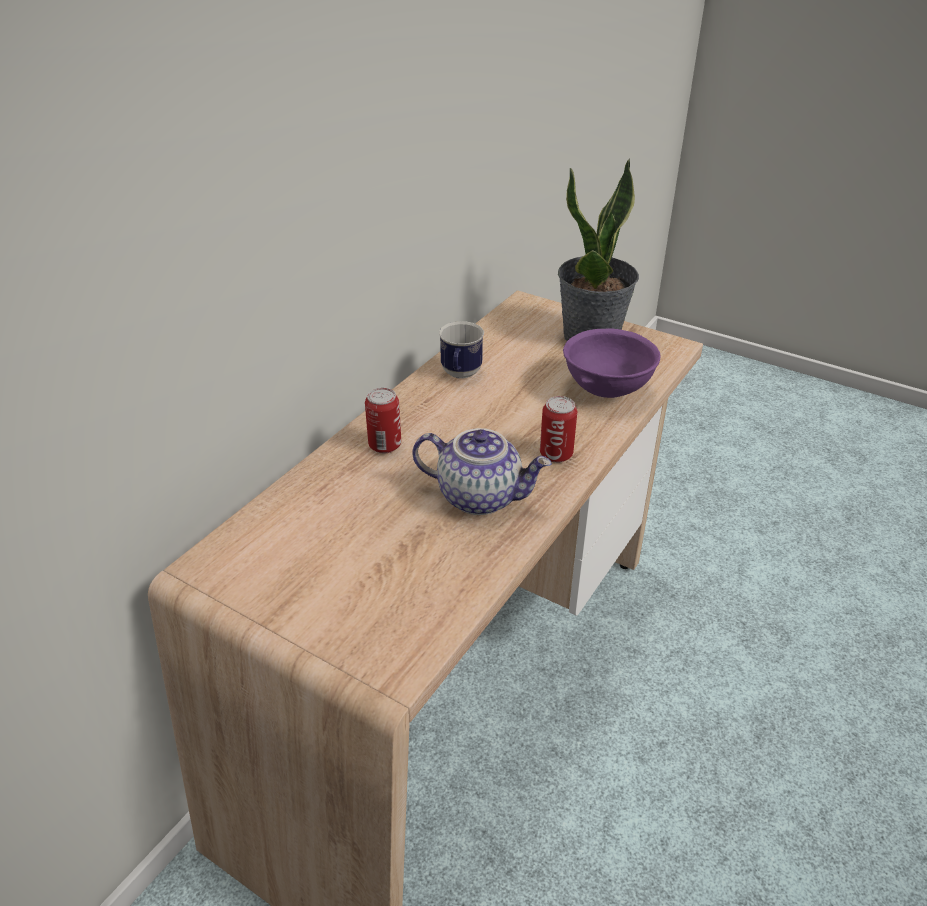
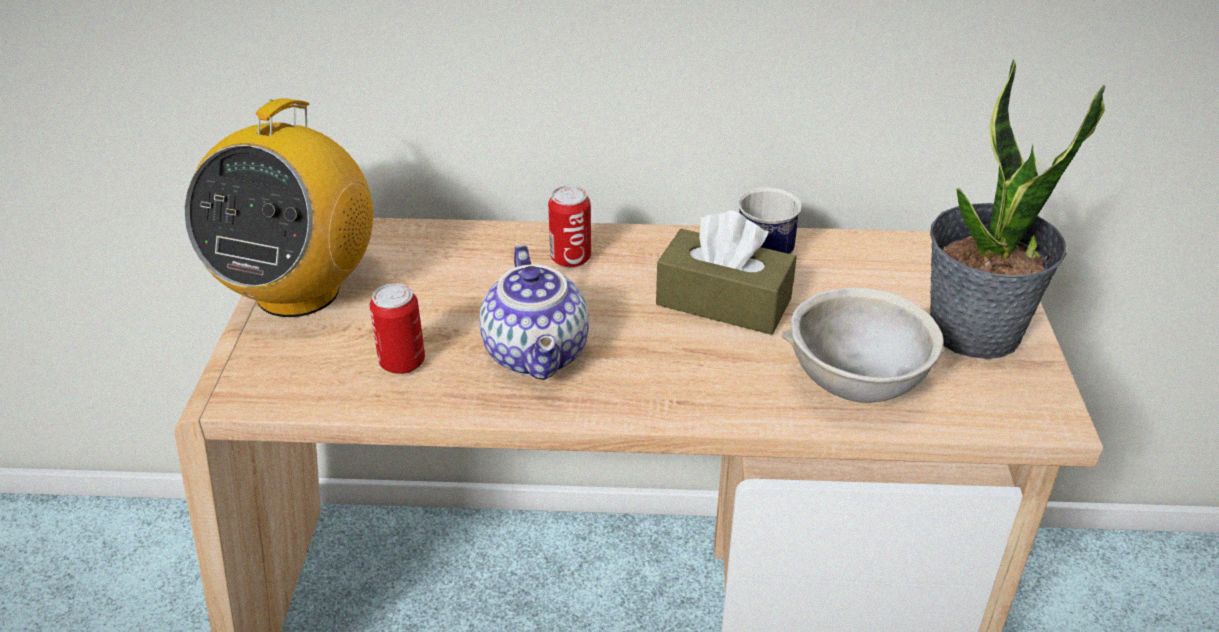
camera: 60 degrees right, 0 degrees up
(284, 598) = (298, 291): none -> radio
(492, 403) = (723, 302): none -> brown tissue box
(556, 454) = (668, 385): can -> can (402, 362)
(605, 390) = (855, 383): purple bowl -> grey bowl

